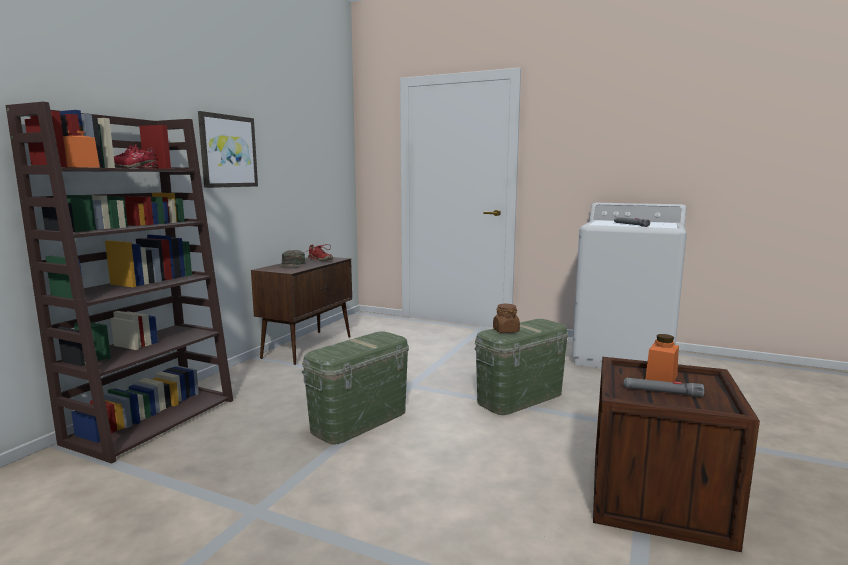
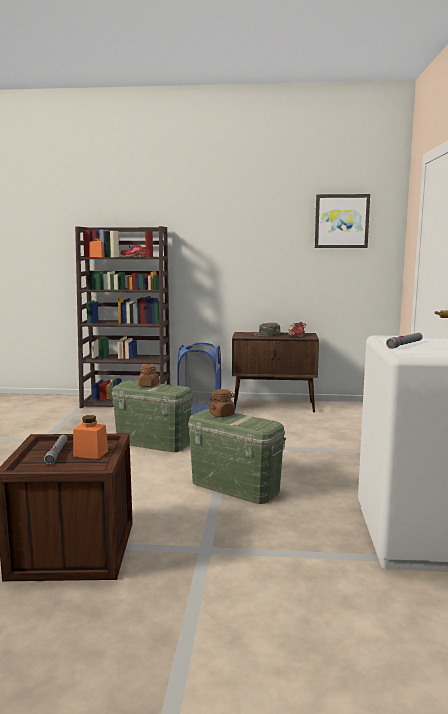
camera: 70 degrees right, 0 degrees up
(228, 151) = (226, 243): picture -> picture (341, 221)
(266, 380) = (200, 409): none -> blue laundry basket
(350, 345) = (149, 385): none -> brown jar

